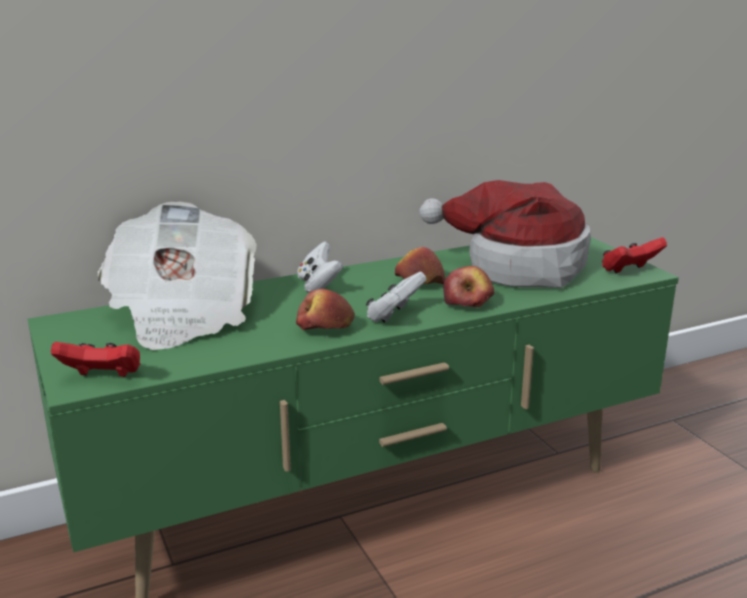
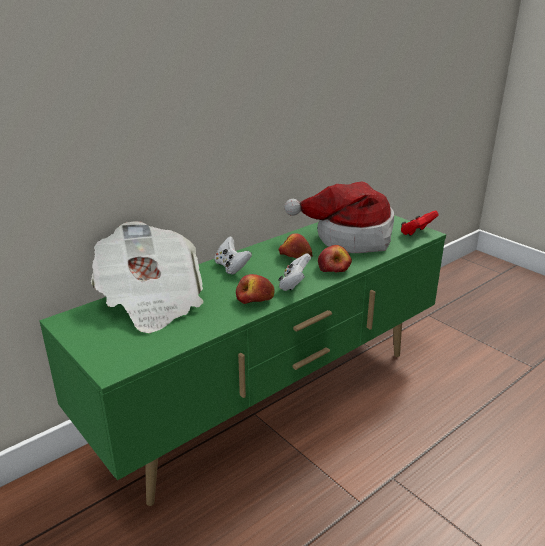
camera: 15 degrees left, 5 degrees up
(103, 377) = (127, 360): red game controller -> none

